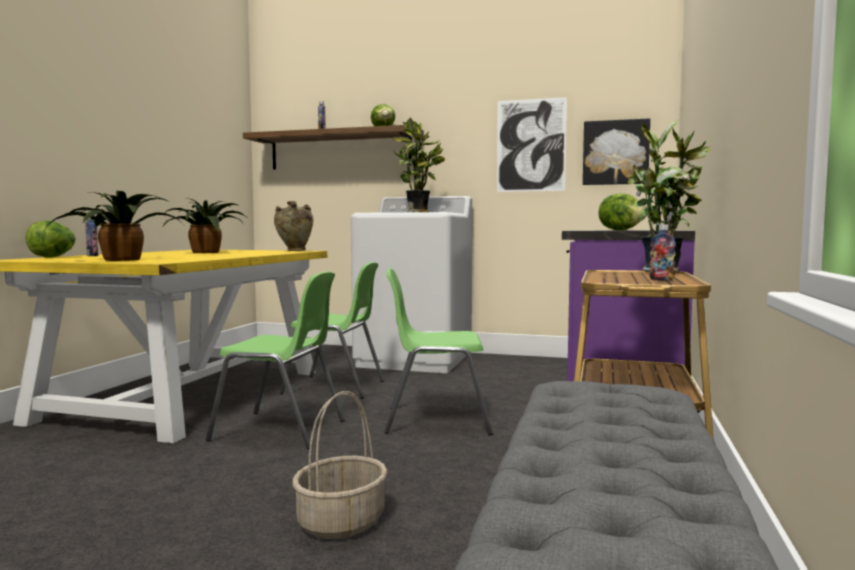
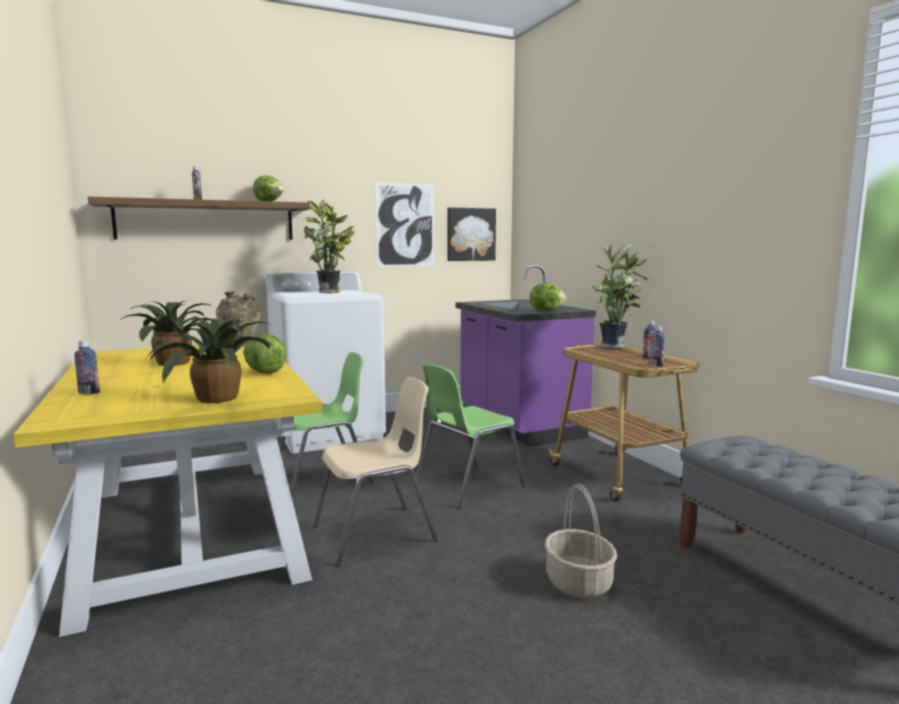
camera: 40 degrees left, 5 degrees up
(53, 257) = (60, 405): lettuce -> lettuce (264, 372)
(281, 431) = (376, 534): green chair -> beige chair
(631, 283) = (656, 365): none -> bottle

